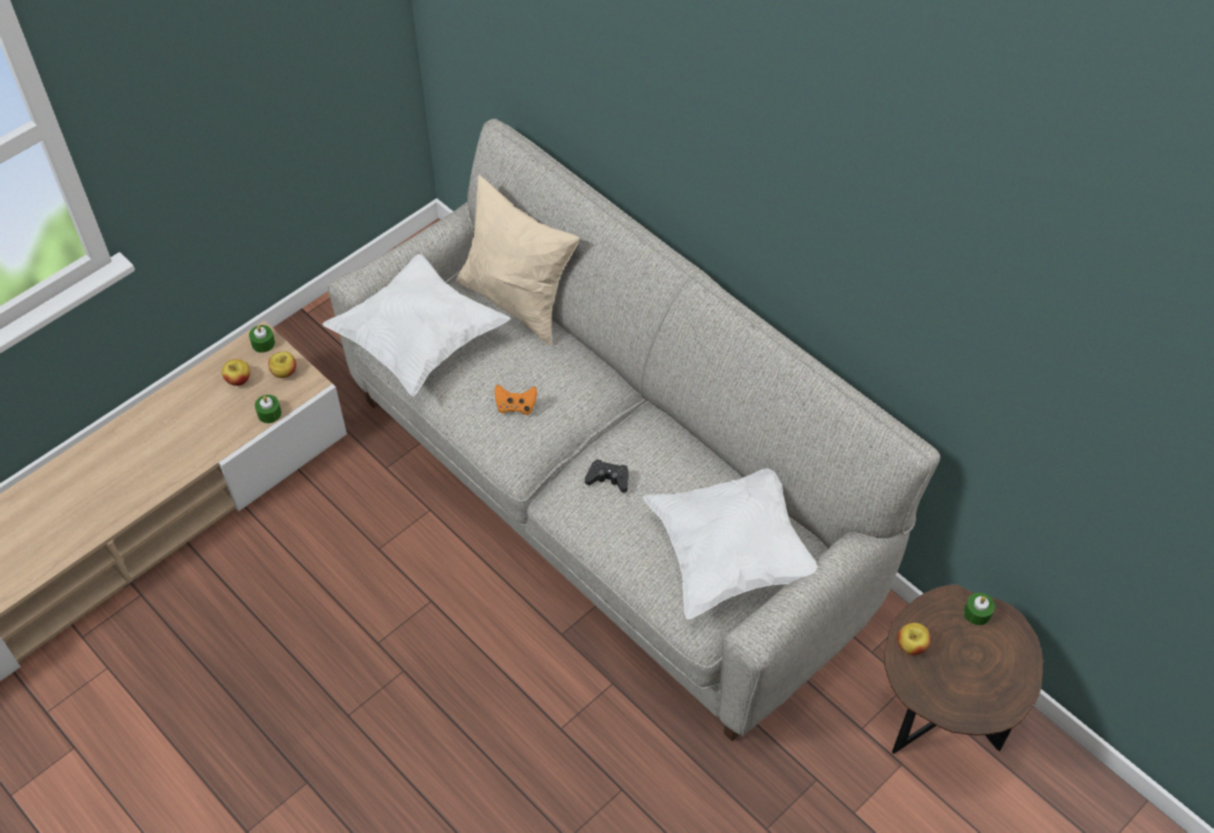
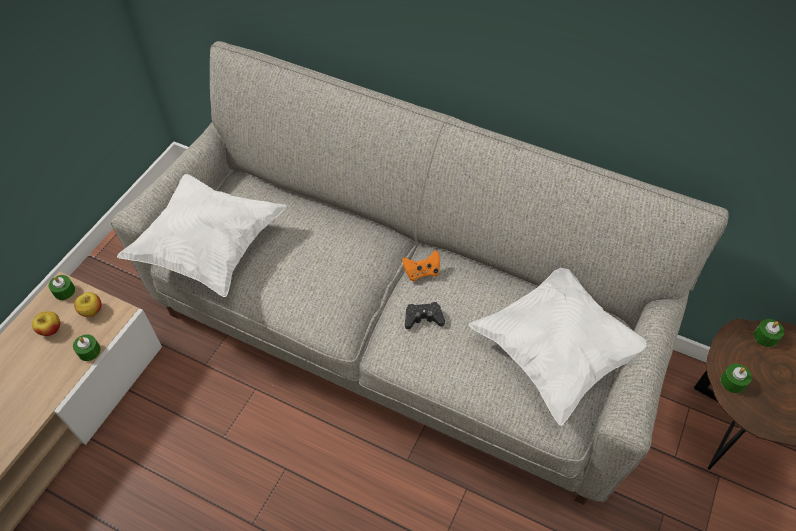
camera: 20 degrees left, 0 degrees up
(516, 406) = (317, 280): orange game controller -> orange game controller (422, 272)
(517, 301) = (281, 193): beige pillow -> none
(911, 646) = (733, 382): apple -> green candle

